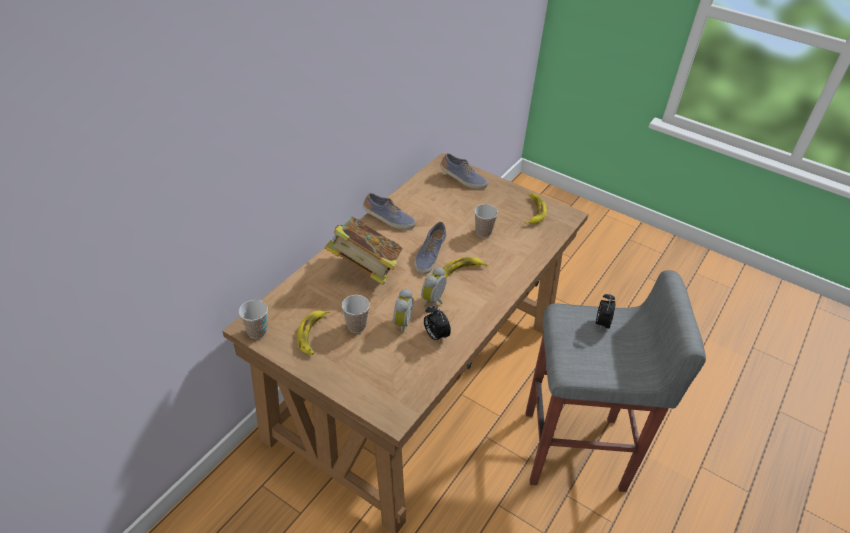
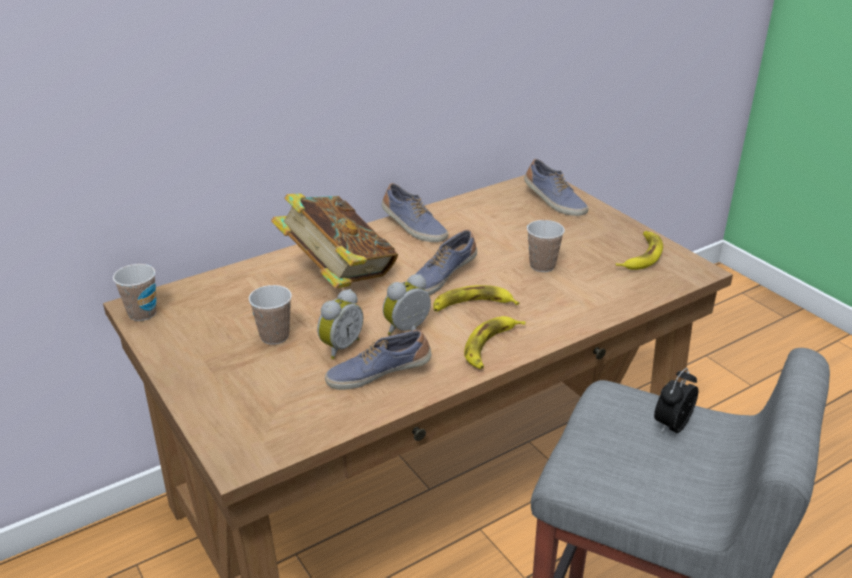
camera: 25 degrees right, 10 degrees down
(313, 334) = (209, 333): banana -> banana (491, 346)
(435, 335) = (378, 374): alarm clock -> shoe

